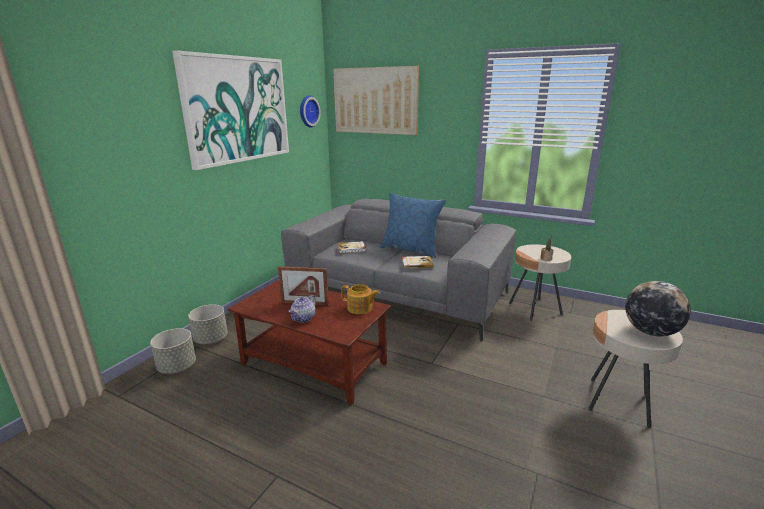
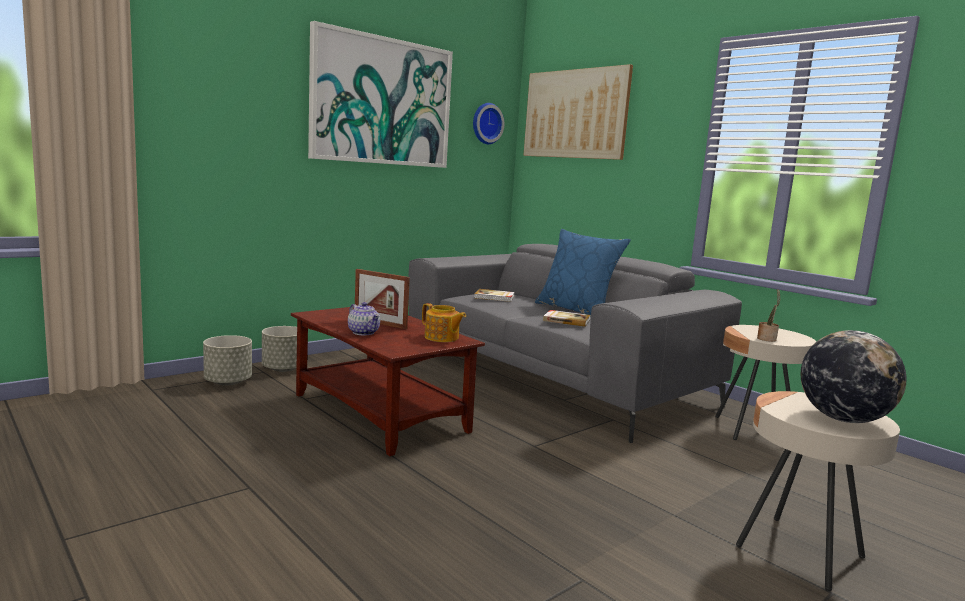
camera: 20 degrees right, 10 degrees down
(303, 318) = (364, 332): teapot -> teapot turned 90 degrees counterclockwise

